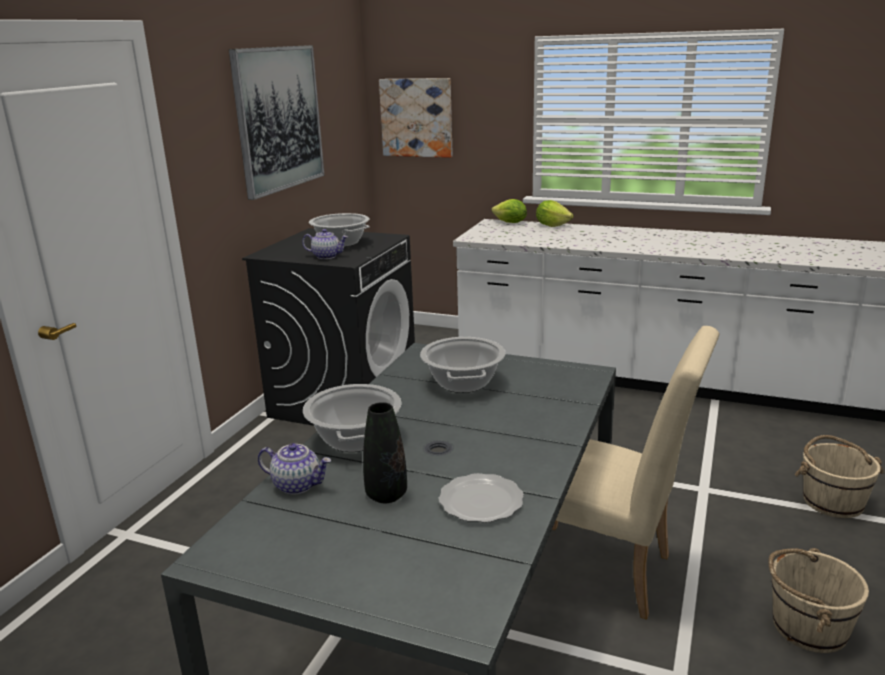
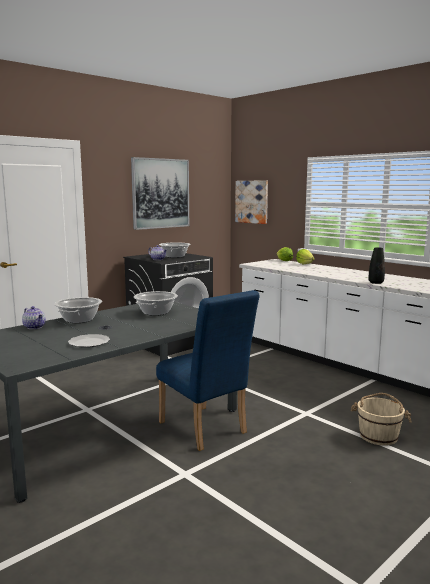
camera: 25 degrees right, 10 degrees down
(386, 495) = (59, 335): black vase -> black vase (376, 282)
(608, 572) = (205, 430): beige chair -> blue chair
(807, 626) = (280, 477): beige bucket -> none

